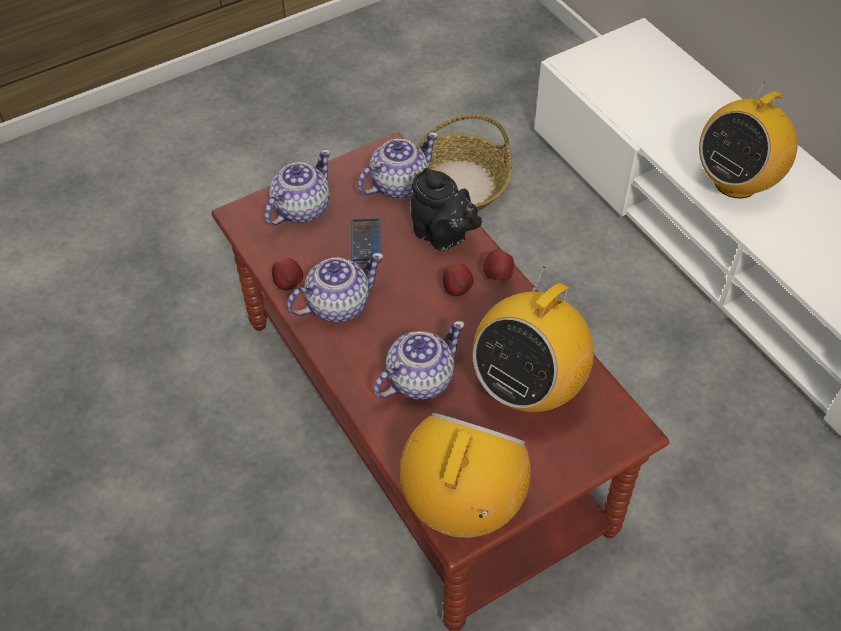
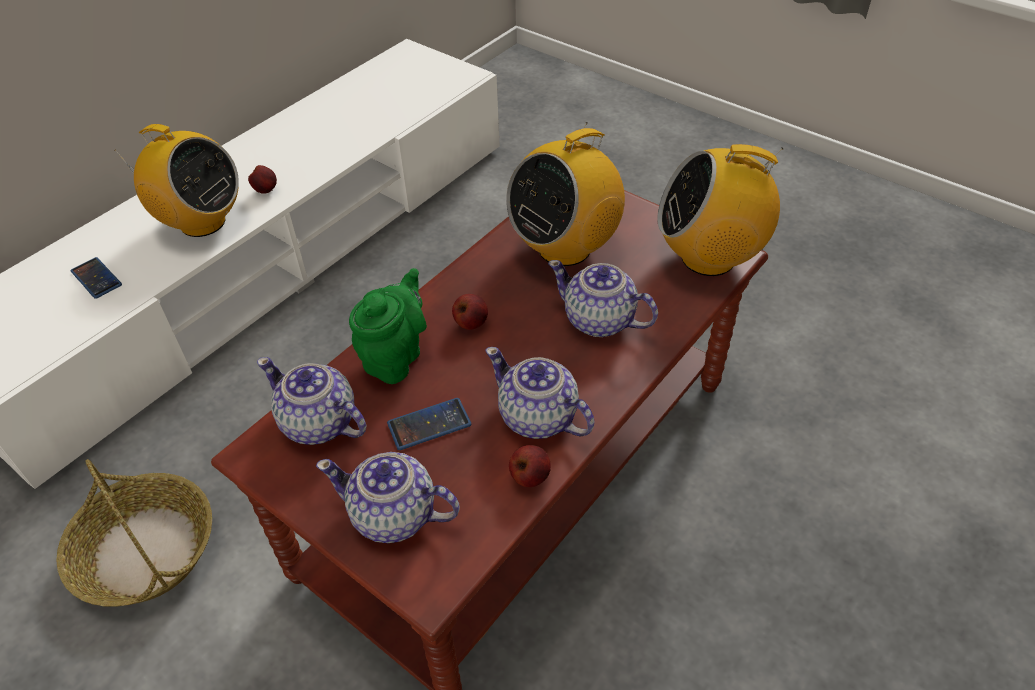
camera: 110 degrees left, 5 degrees down
(443, 236) = (395, 356): black teapot -> green teapot
(498, 276) = (438, 298): apple -> apple (266, 190)
(528, 387) = (565, 247): radio -> radio turned 120 degrees clockwise
(675, 115) = (96, 278): none -> phone

